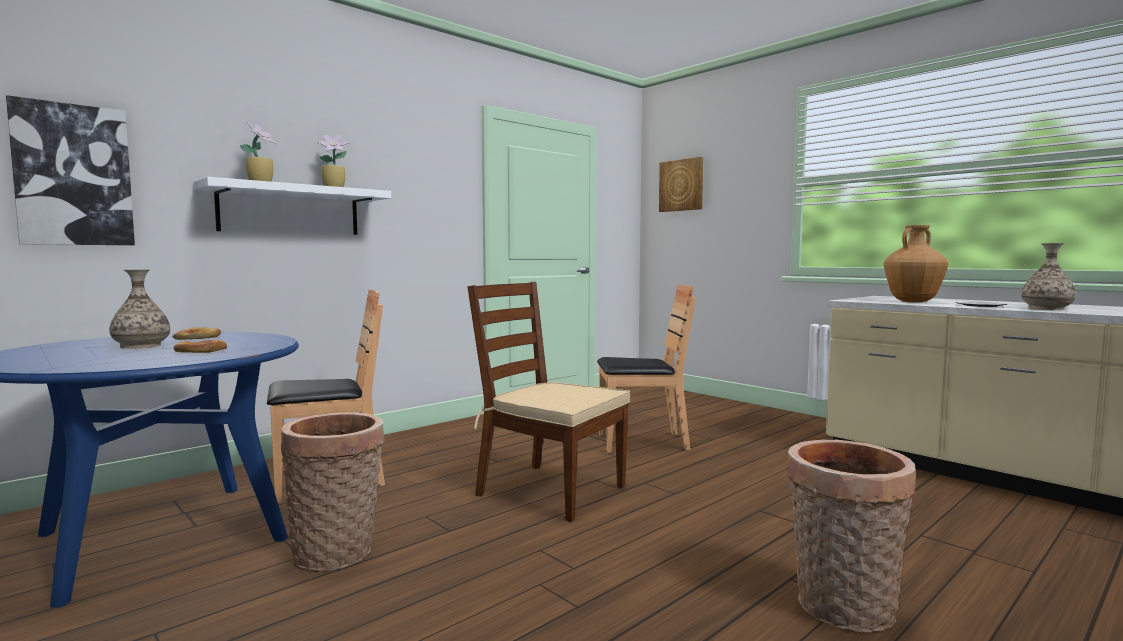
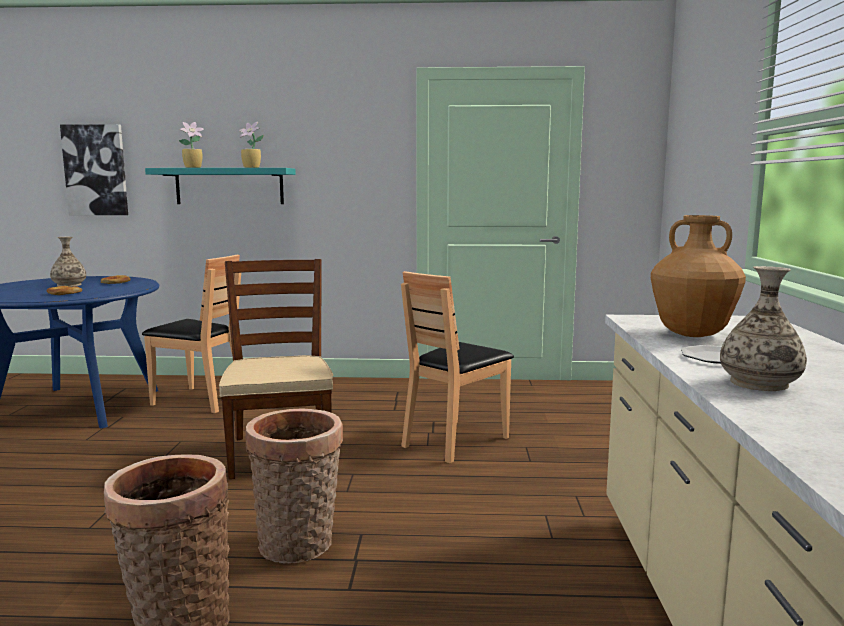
camera: 45 degrees right, 5 degrees up
(290, 210) = (229, 186): white shelf -> turquoise shelf
(338, 553) = (98, 445): basket -> basket (299, 546)
(641, 442) = (455, 441): brown chair -> brown chair turned 90 degrees clockwise
(681, 185) = (687, 131): picture -> none

